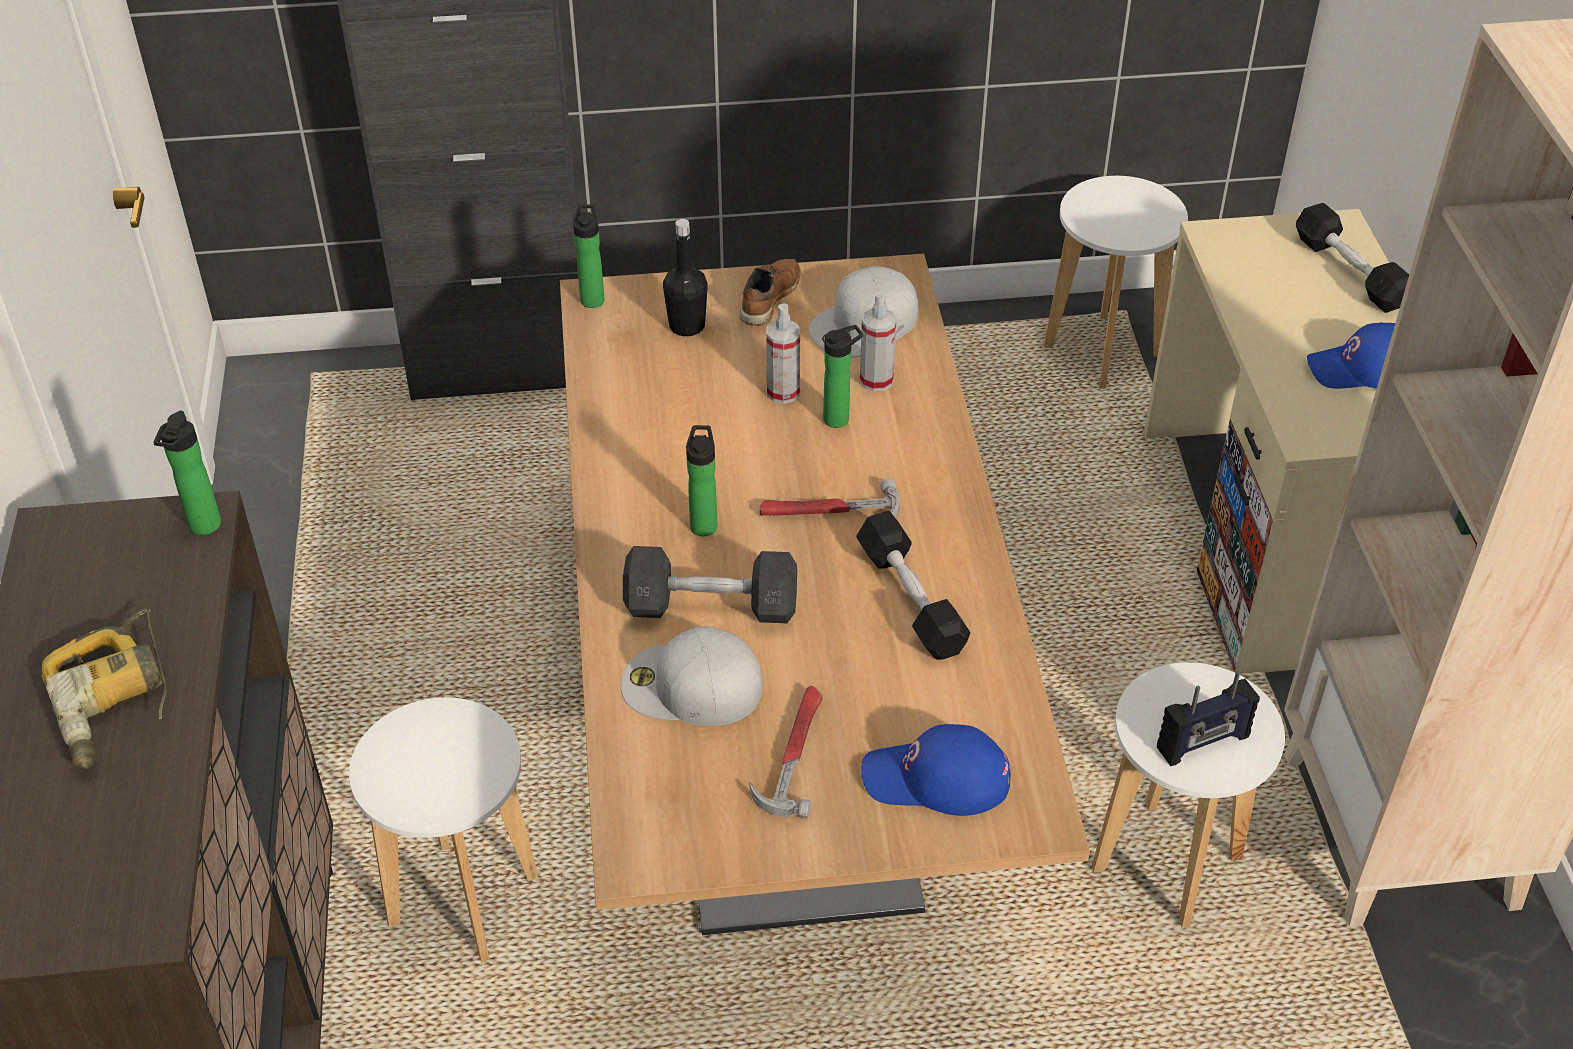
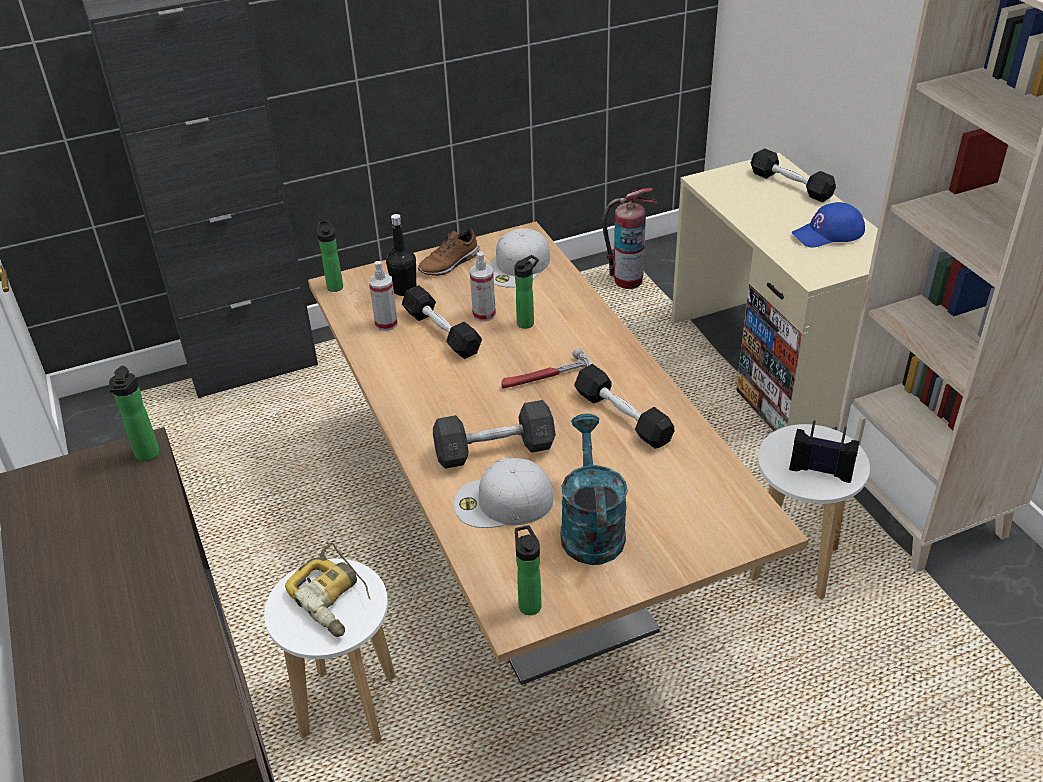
camera: 15 degrees left, 5 degrees down
(116, 701) = (126, 587): power drill -> power drill (334, 598)
(704, 524) = (467, 402): bottle -> bottle (529, 603)
(712, 406) = (441, 332): none -> black dumbbell
(768, 298) = (450, 264): brown shoe -> brown shoe turned 135 degrees counterclockwise
(793, 754) = (590, 527): hammer -> turquoise watering can
(876, 380) = (540, 296): spray bottle -> spray bottle (386, 324)
(936, 779) = (691, 520): blue cap -> none
(1103, 351) = (627, 281): white stool -> fire extinguisher
(1203, 743) = (820, 470): radio -> radio turned 120 degrees counterclockwise

